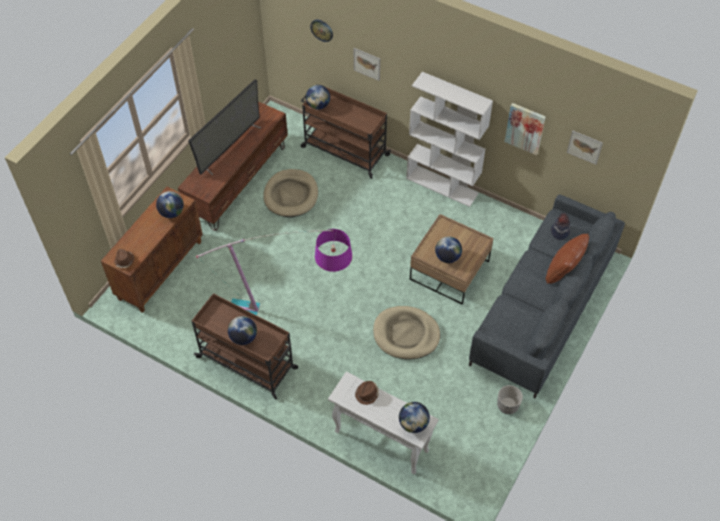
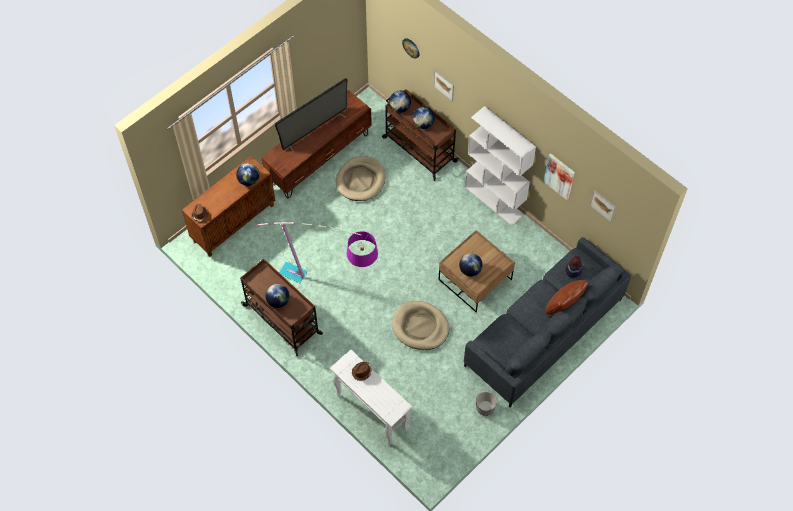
camera: 15 degrees right, 5 degrees up
(413, 424) = (391, 405): globe -> globe (423, 124)

